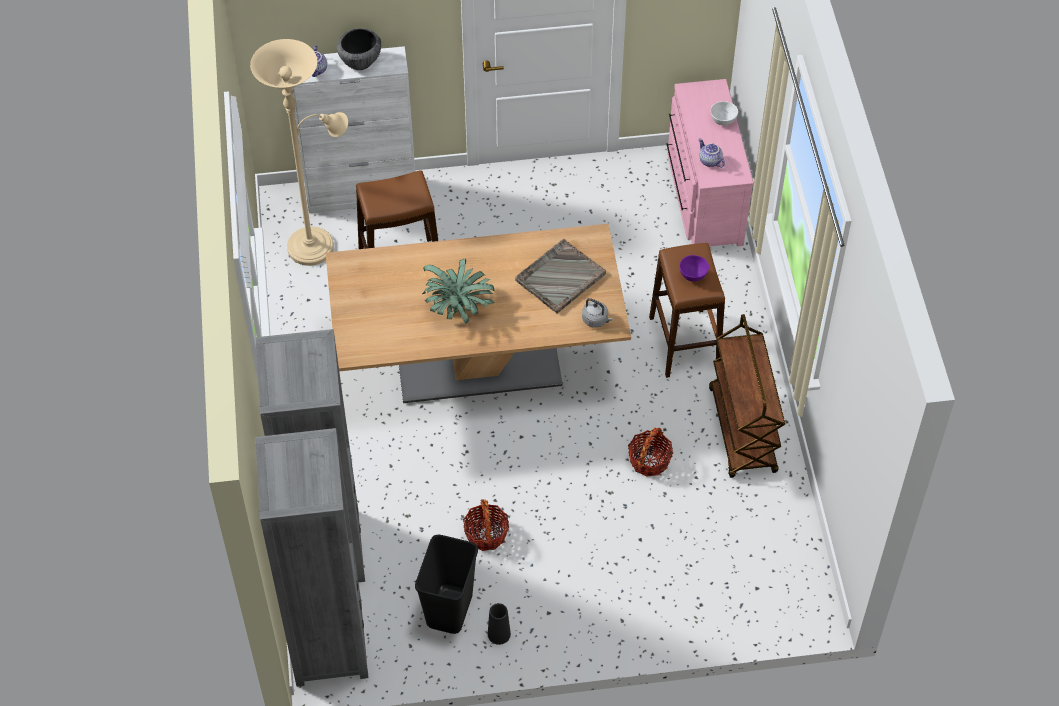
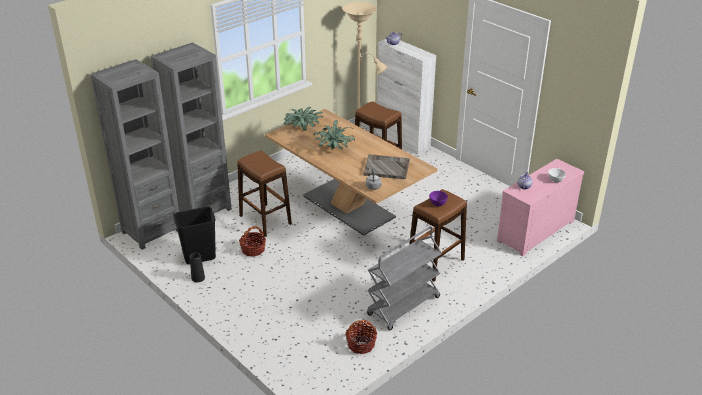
camera: 55 degrees right, 20 degrees down
(360, 62) = (412, 50): bowl -> none
(369, 315) = (303, 130): none -> potted plant
(424, 482) = (265, 220): none -> brown stool
(649, 460) = (349, 282): basket -> basket (361, 345)
(743, 431) = (403, 307): brown cart -> grey cart

